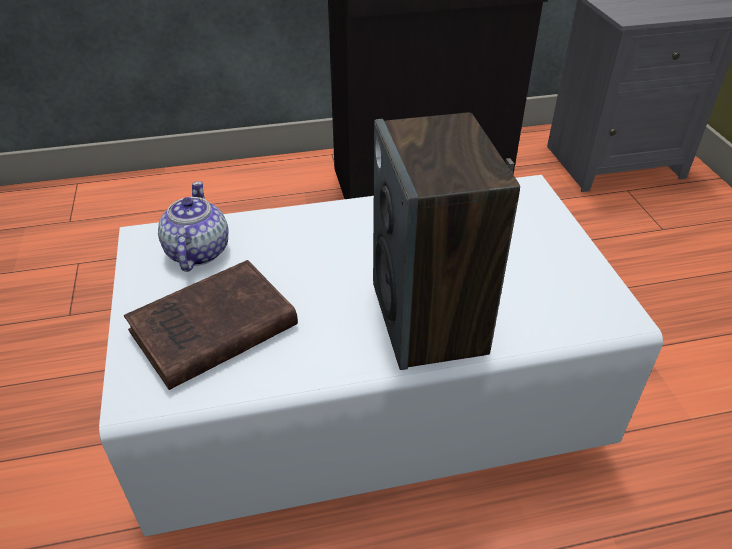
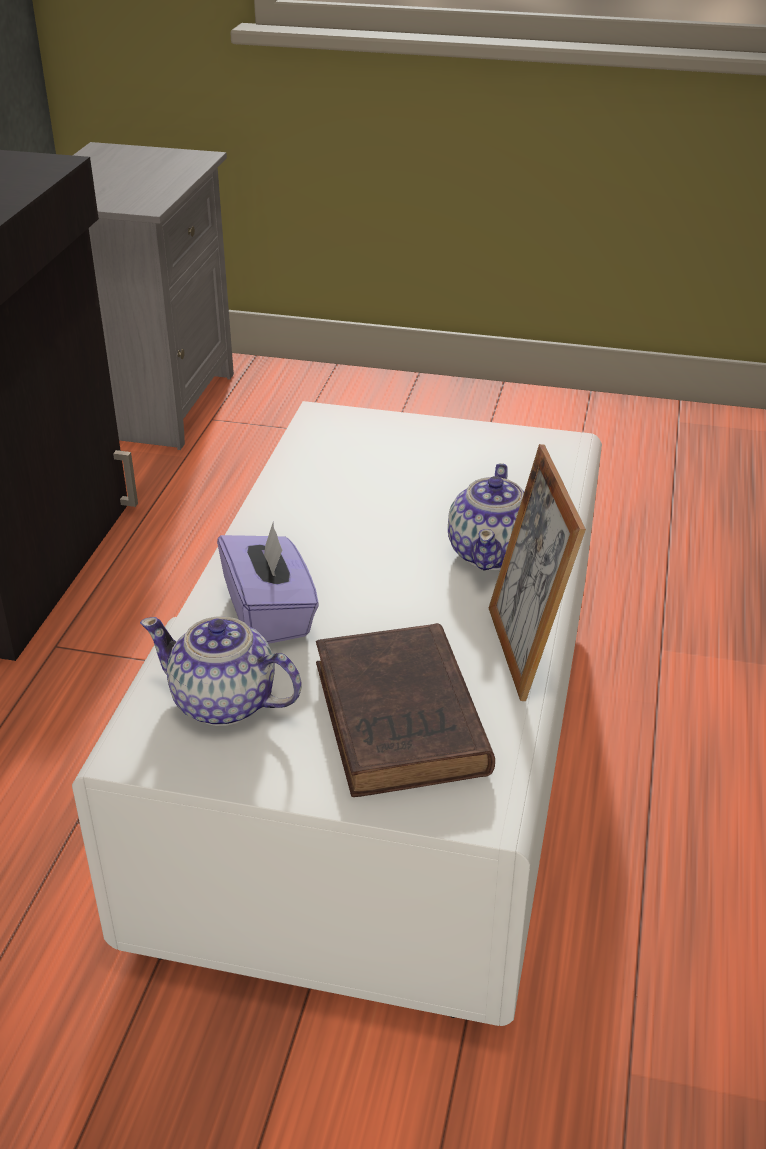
camera: 65 degrees left, 5 degrees down
(290, 241) = (270, 614): none -> purple tissue box
(317, 371) = (525, 651): none -> picture frame
(429, 319) = (492, 552): speaker -> teapot

